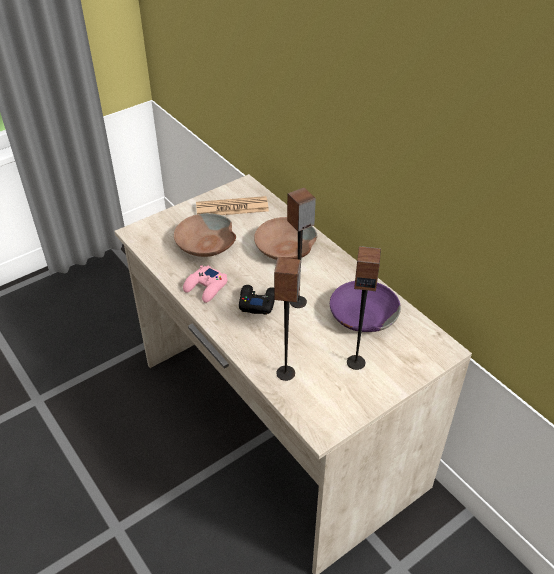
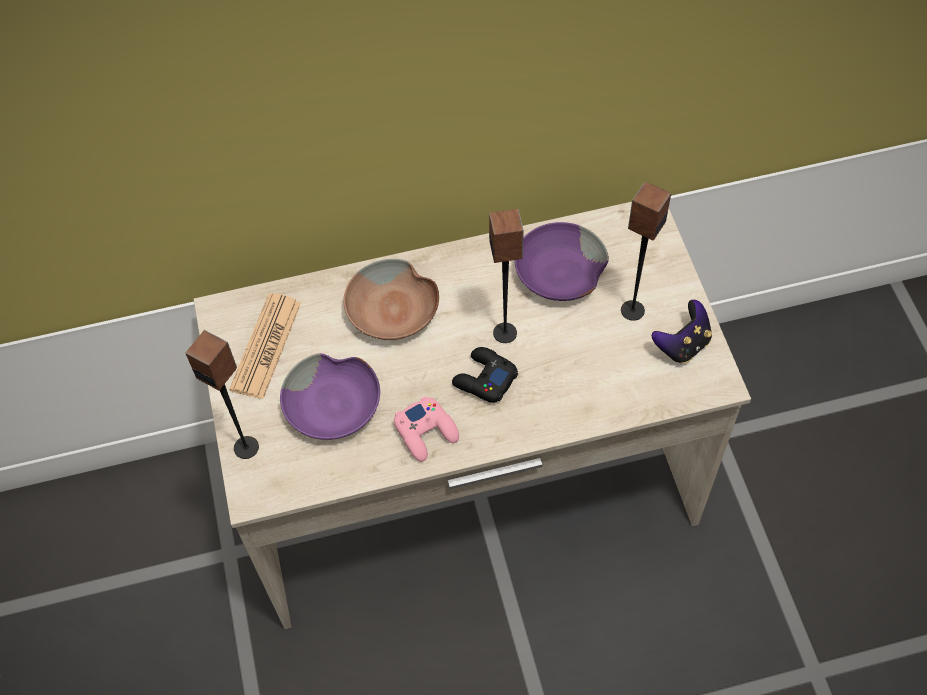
camera: 65 degrees left, 15 degrees up
(206, 245) = (334, 406): brown bowl -> purple bowl
(286, 373) = (620, 388): speaker -> speaker (246, 447)
(343, 399) = (682, 345): none -> game controller

